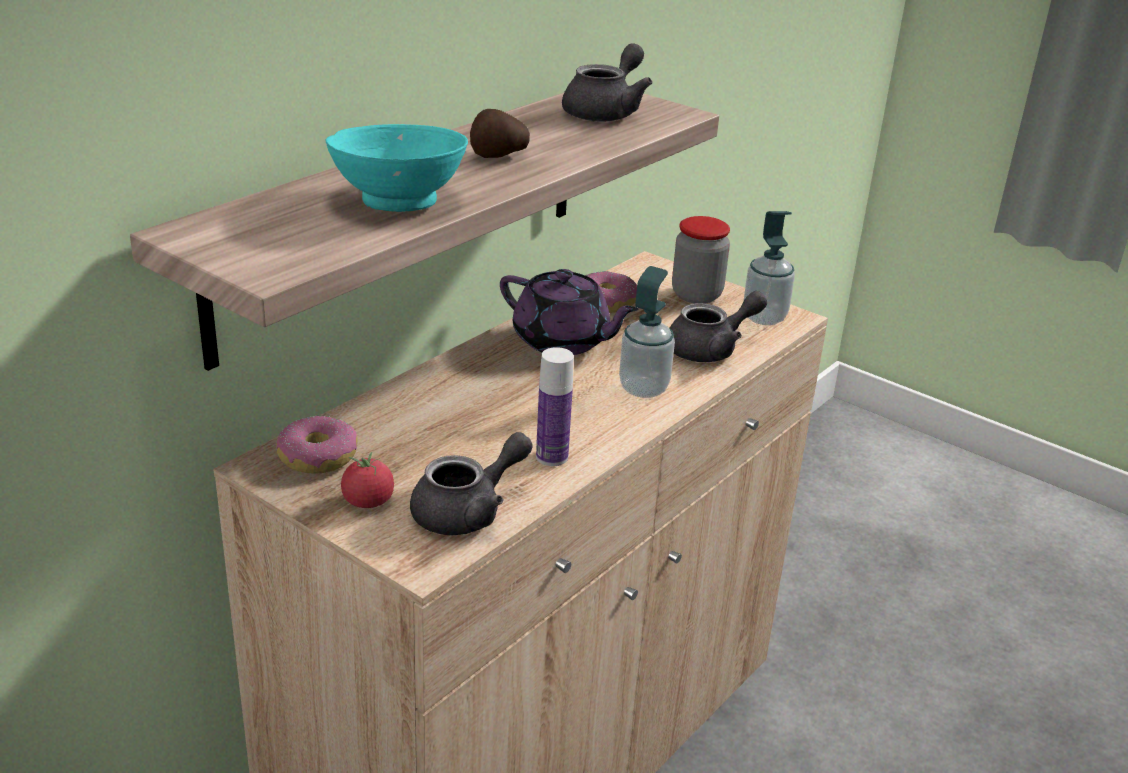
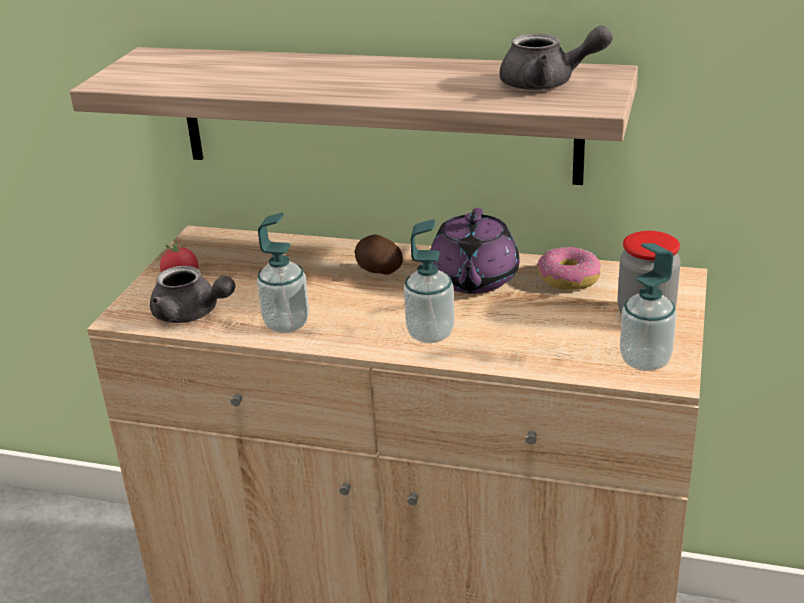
camera: 70 degrees right, 0 degrees up
(317, 457) = (221, 248): donut -> none
(400, 201) = (252, 79): turquoise bowl -> none
(497, 156) = (379, 79): potato -> potato (378, 271)
(552, 457) = (286, 324): bottle -> soap dispenser
(711, 349) = (540, 348): grey teapot -> none

